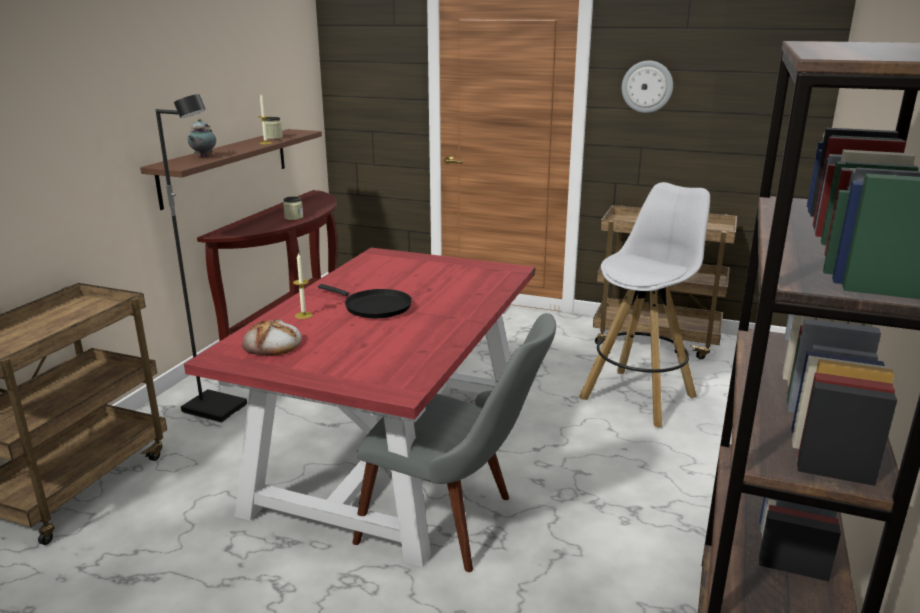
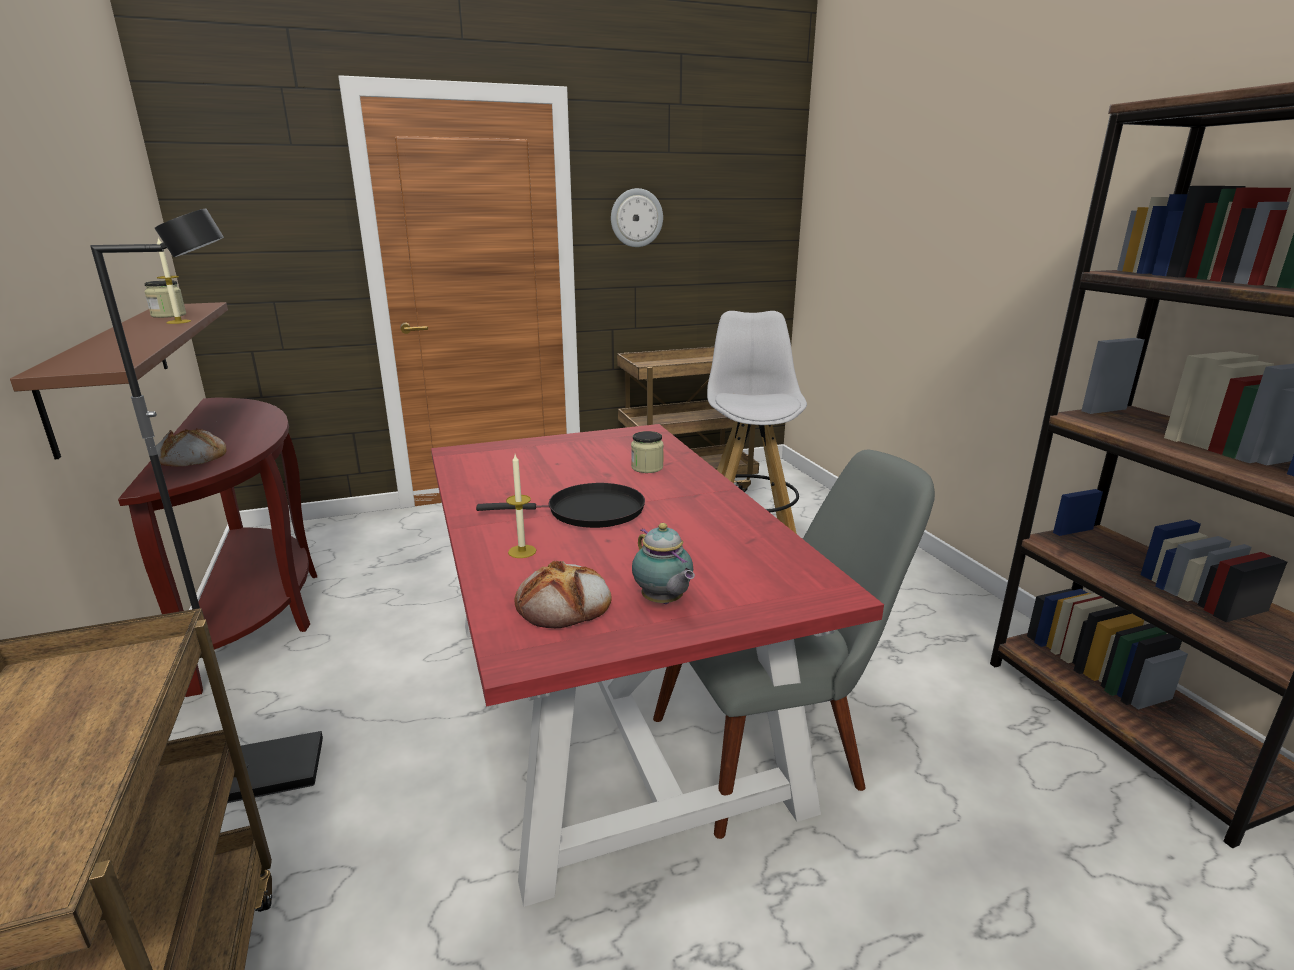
camera: 40 degrees left, 0 degrees up
(203, 157) = (114, 349): teapot -> teapot (663, 602)
(253, 223) = (190, 457): none -> bread
(293, 217) = (249, 436): jar -> jar (647, 467)

